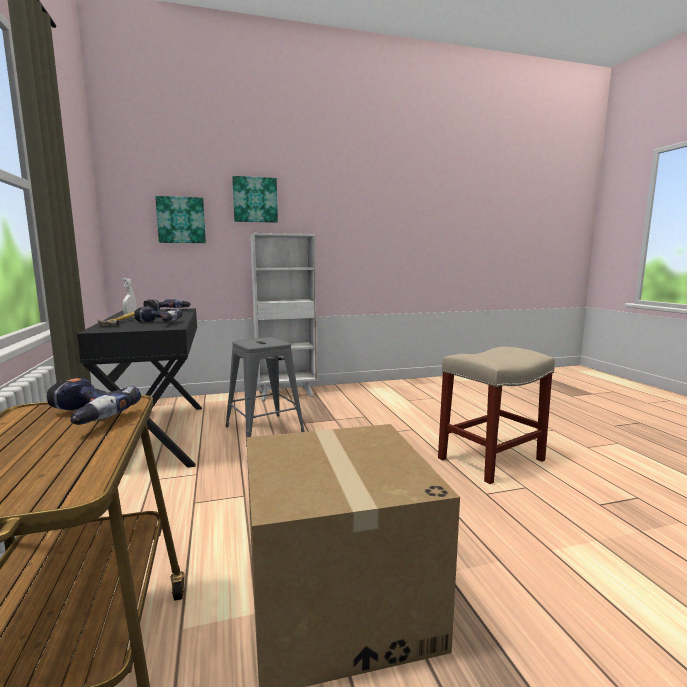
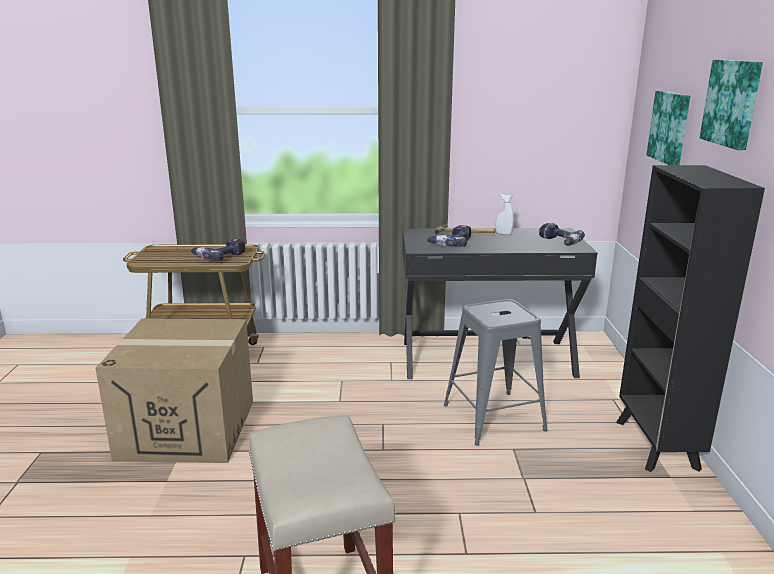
camera: 105 degrees right, 10 degrees up
(287, 394) = (656, 446): white bookcase -> black bookcase

